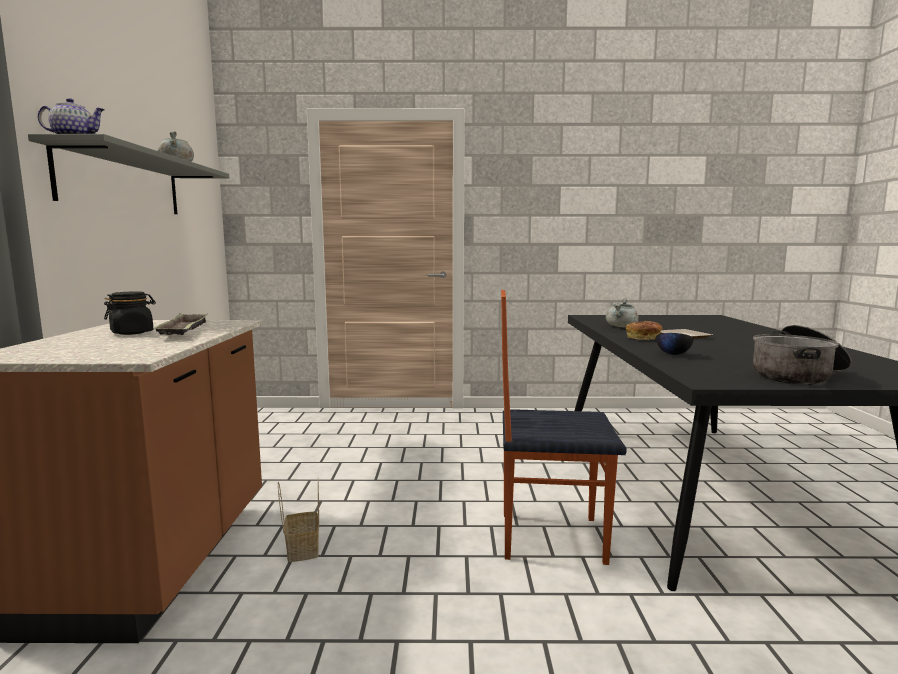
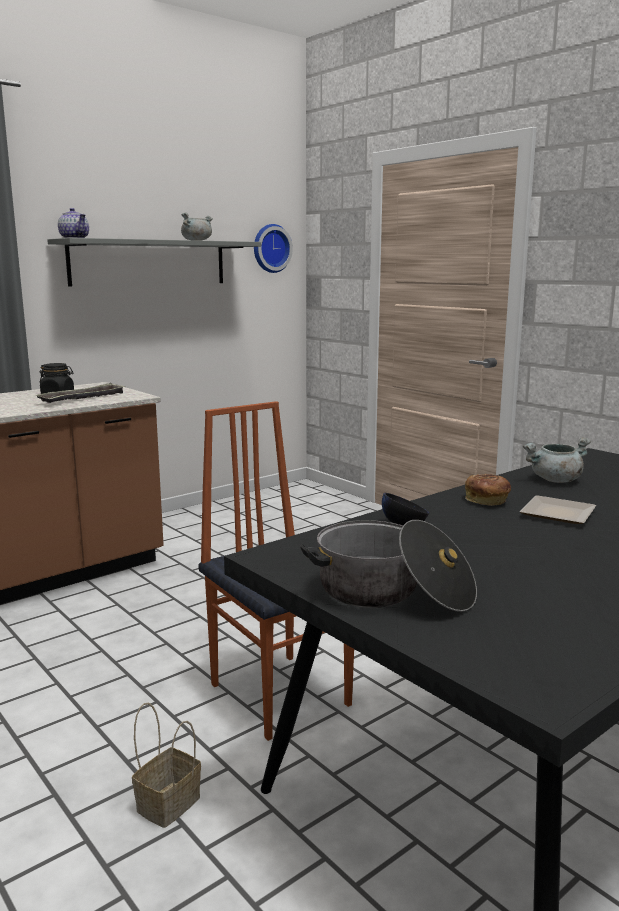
camera: 50 degrees right, 5 degrees up
(202, 184) = (270, 248): none -> wall clock
(301, 549) = (128, 603): basket -> basket (169, 802)

